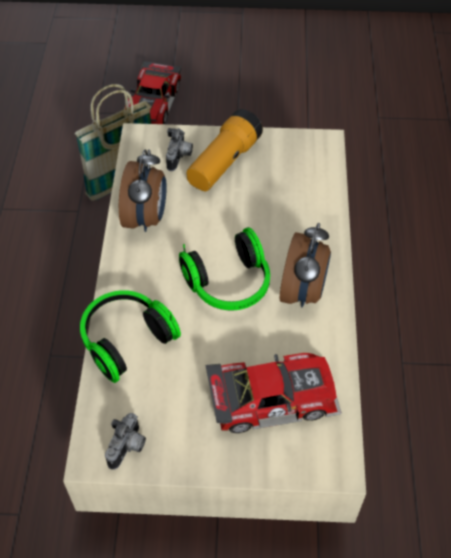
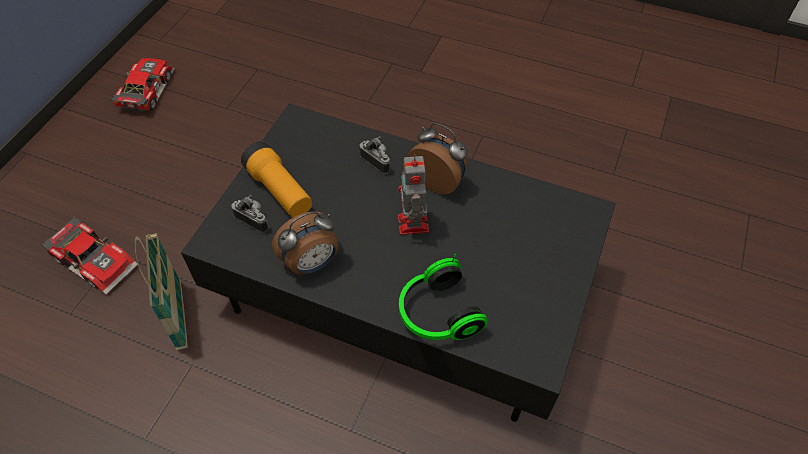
camera: 70 degrees left, 0 degrees up
(128, 448) = (542, 337): camera -> camera (377, 161)
(146, 218) = (312, 263): alarm clock -> alarm clock turned 120 degrees clockwise
(222, 347) = (401, 289): beige coffee table -> black coffee table
(230, 286) = (413, 225): headphones -> toy robot
(271, 395) = (523, 230): toy car -> toy car (144, 91)

